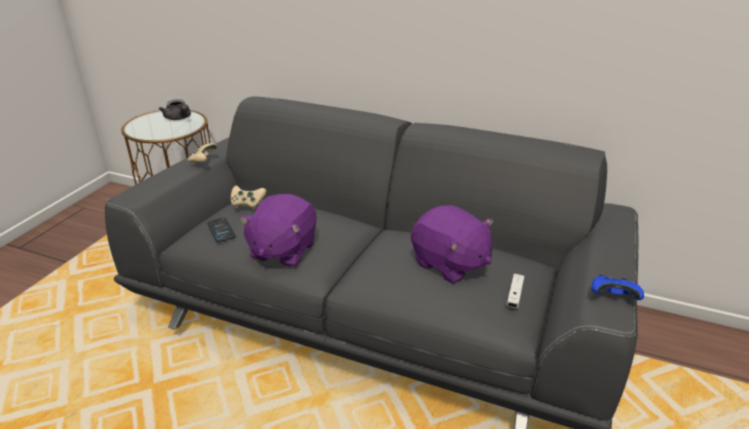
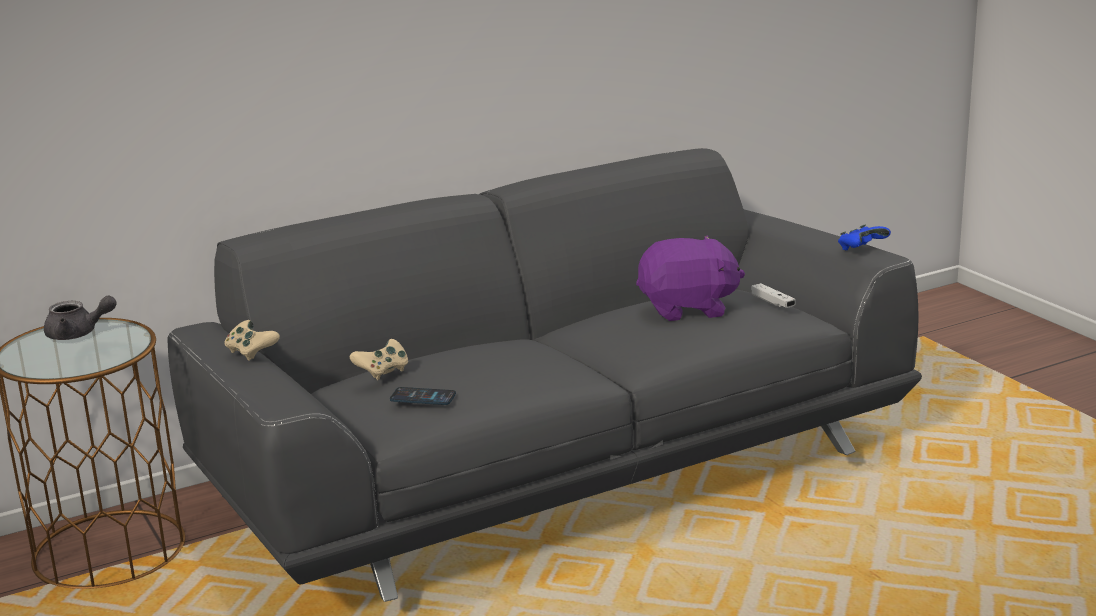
camera: 50 degrees left, 10 degrees down
(282, 250) = (524, 378): purple plush toy -> none

